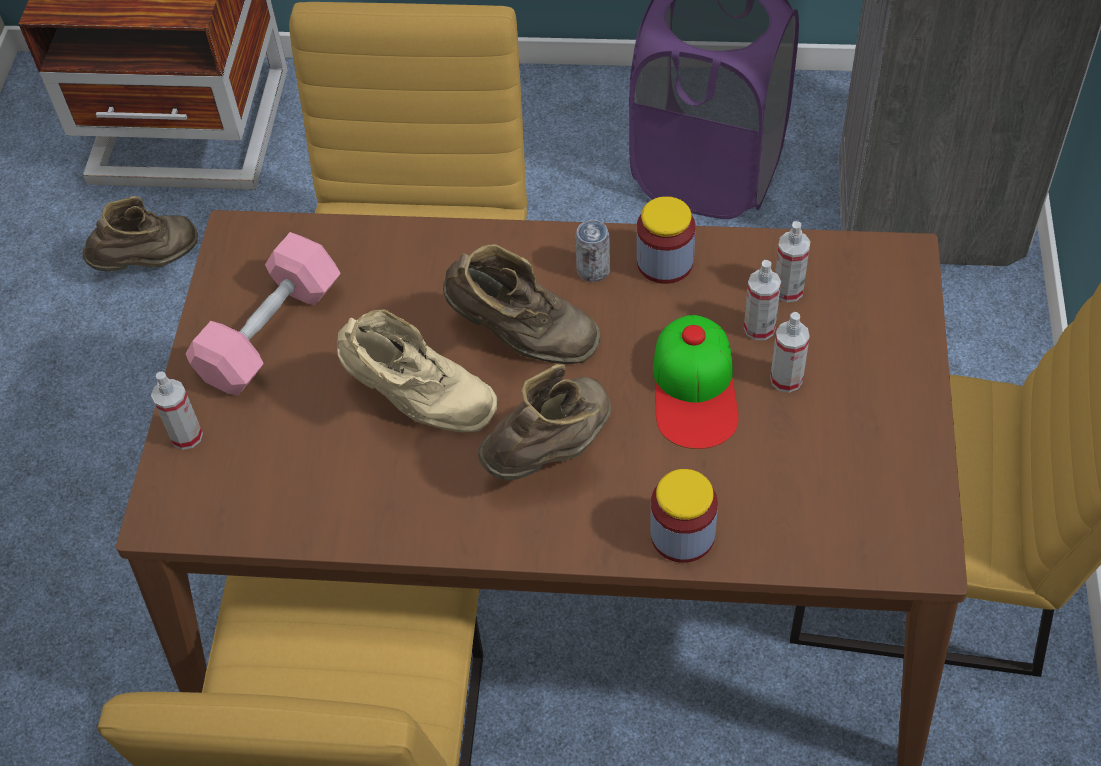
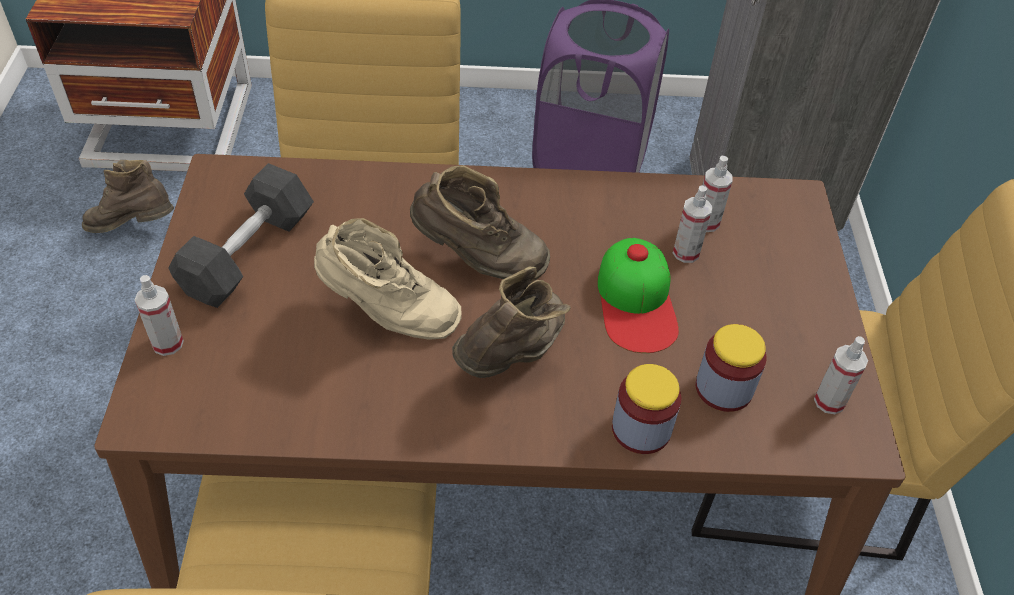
camera: 10 degrees left, 5 degrees down
(150, 262) = (134, 227): brown boot -> brown boot turned 135 degrees counterclockwise
(270, 332) = (248, 254): pink dumbbell -> grey dumbbell
(593, 270) = (536, 205): can -> none
(665, 262) = (598, 200): jar -> jar (723, 388)
(786, 379) = (715, 294): spray bottle -> spray bottle (829, 401)

